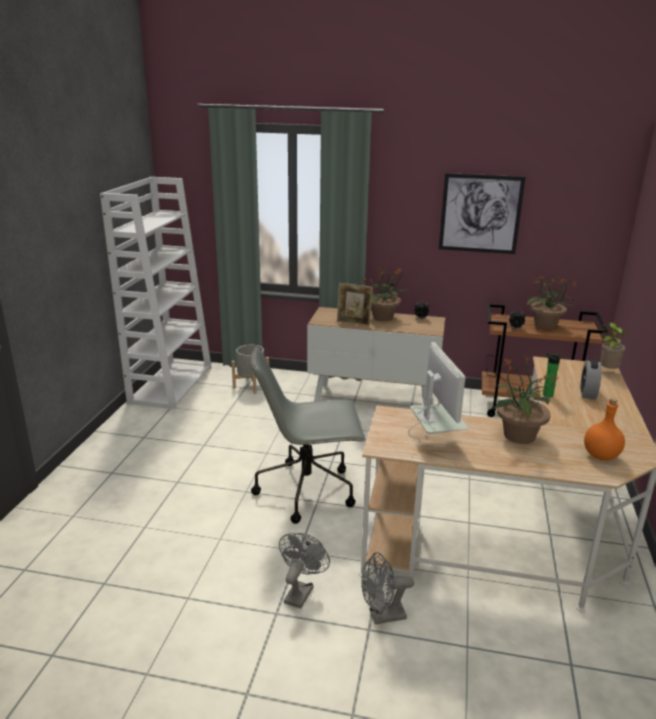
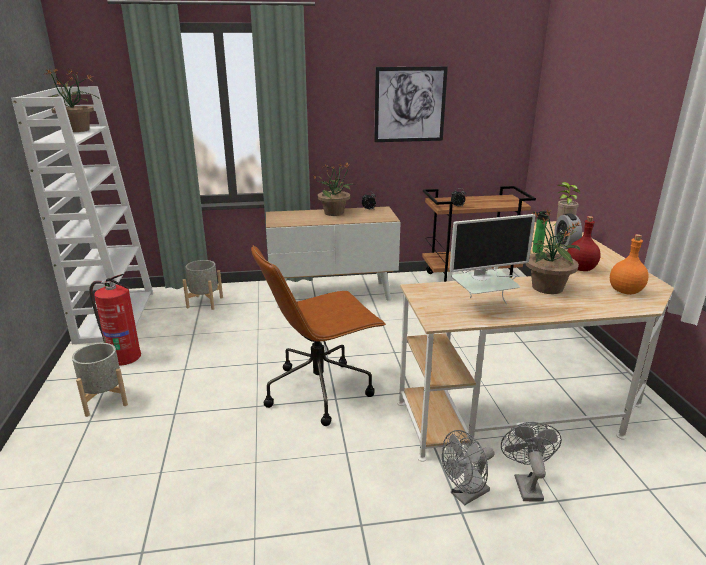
camera: 20 degrees left, 0 degrees up
(130, 458) = (104, 400): none -> grey planter
(161, 423) = (123, 357): none -> fire extinguisher
(300, 591) = (372, 494): grey fan -> grey fan (526, 484)
(308, 490) = (320, 390): grey office chair -> brown office chair
(353, 323) = (311, 221): picture frame -> none
(433, 442) = (482, 307): monitor -> monitor turned 105 degrees clockwise
(546, 326) = (479, 202): potted plant -> potted plant (77, 130)
(576, 422) = (580, 268): none -> red bottle

